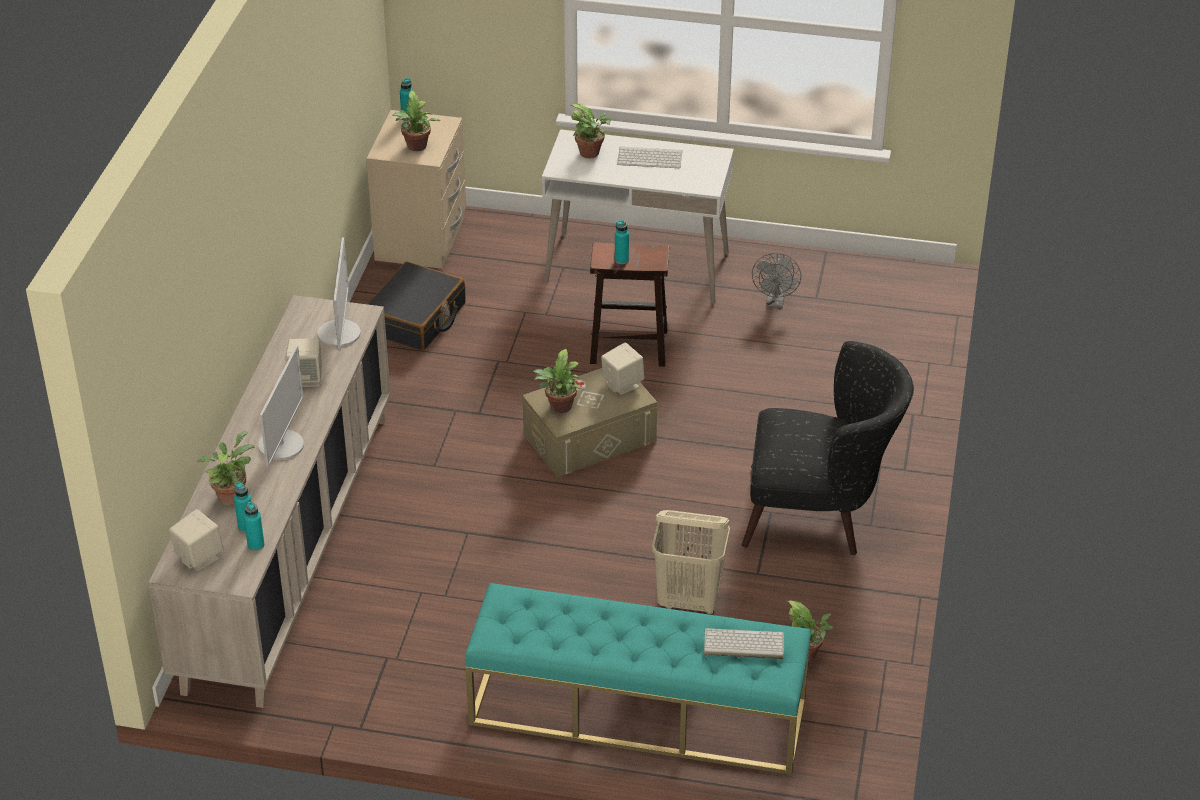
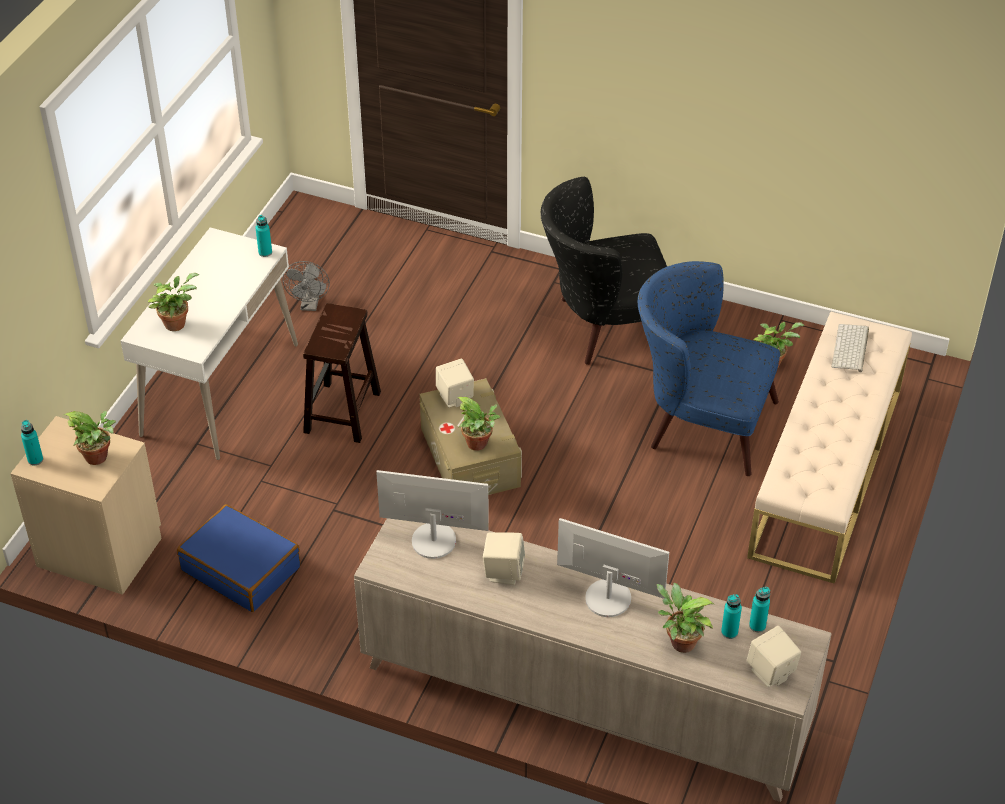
camera: 80 degrees left, 5 degrees up
(416, 319) = (241, 568): black suitcase -> blue suitcase
(621, 260) = (339, 337): turquoise bottle -> turquoise bottle (265, 252)
(637, 712) = (826, 472): turquoise bench -> beige bench
(650, 158) = (202, 283): keyboard -> none
(689, 601) = (699, 421): beige laundry basket -> blue armchair
(775, 302) = (310, 305): grey fan -> grey fan turned 75 degrees clockwise
(820, 513) = (605, 326): black armchair -> black armchair turned 120 degrees counterclockwise

